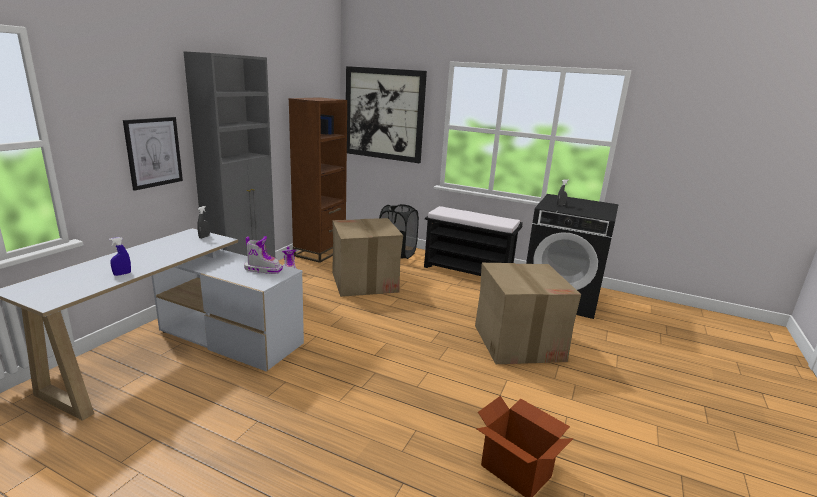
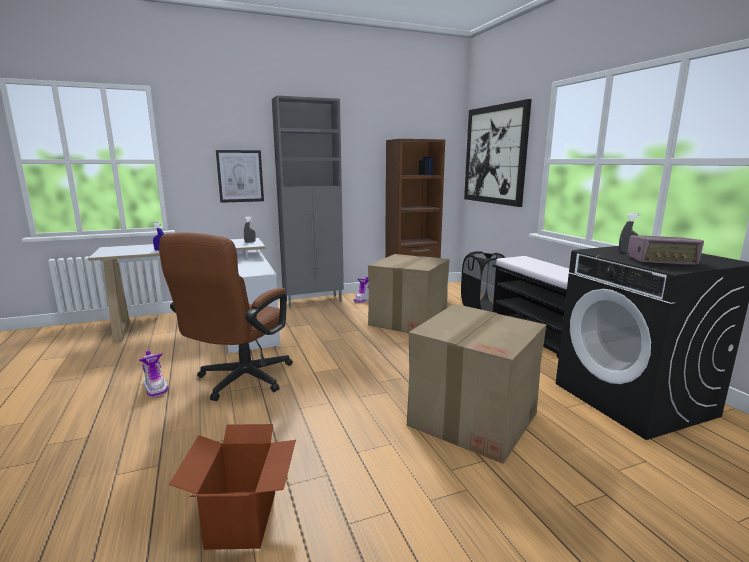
camera: 45 degrees right, 5 degrees down
(263, 269) = (254, 268): boot -> boot (155, 388)
(330, 390) = (239, 382): none -> brown office chair
(589, 210) = (661, 261): none -> radio

